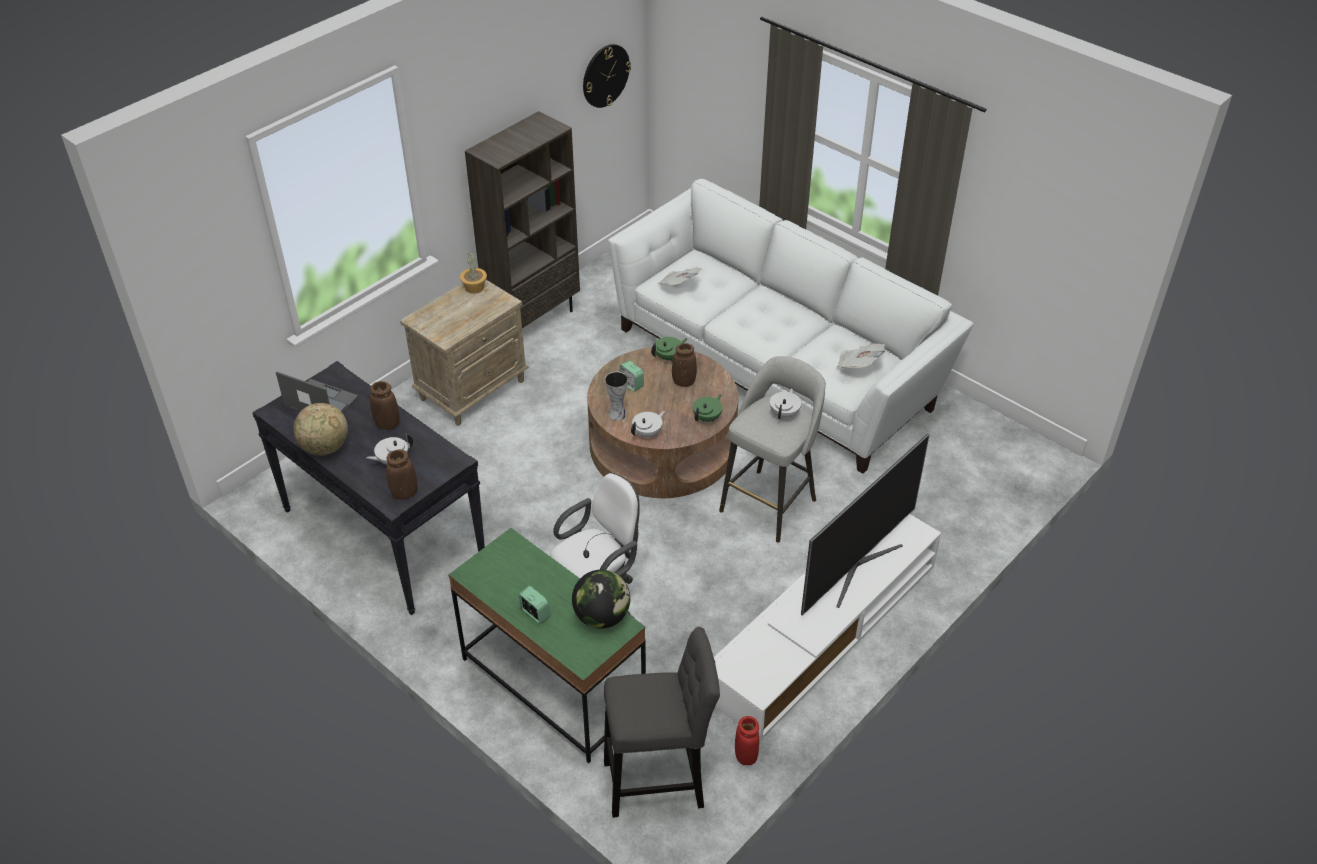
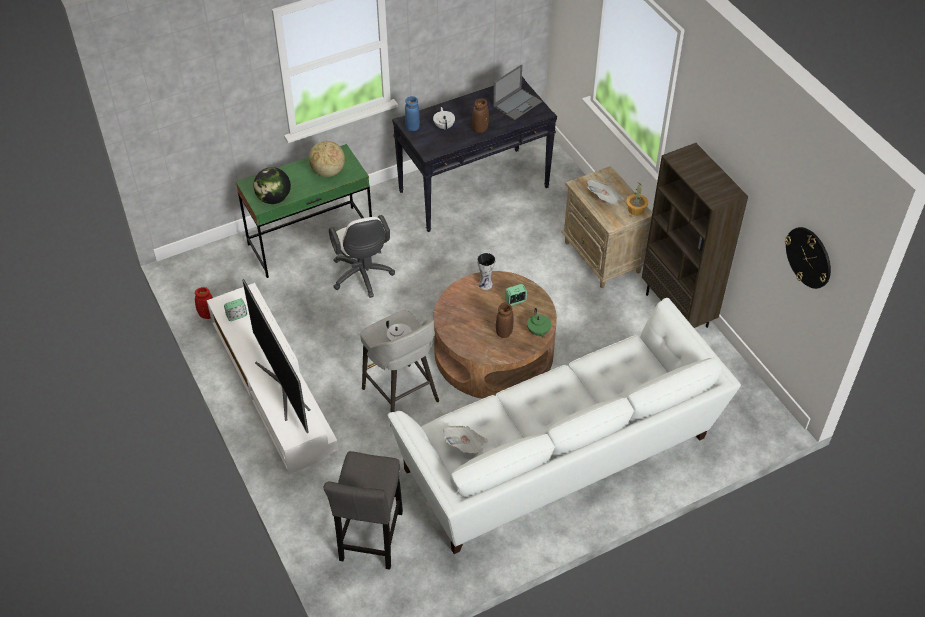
camera: 110 degrees right, 5 degrees up
(325, 448) = (471, 101): globe -> globe (328, 172)
(404, 493) = (412, 127): brown vase -> blue vase
(535, 614) = (294, 172): alarm clock -> alarm clock (236, 315)
(648, 433) = (457, 296): white teapot -> none
(660, 782) = (216, 271): grey stool -> grey stool (371, 540)
(679, 285) = (622, 358): newspaper -> newspaper (604, 199)
(707, 418) = (457, 334): green teapot -> none

